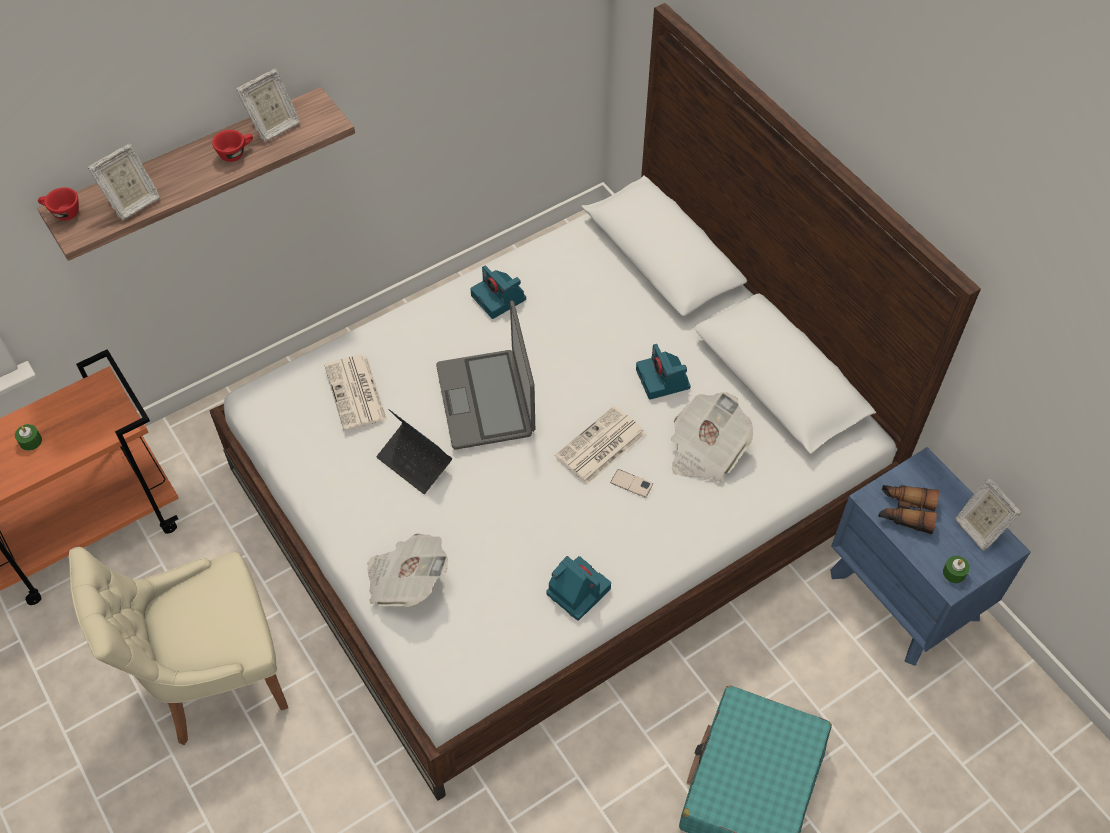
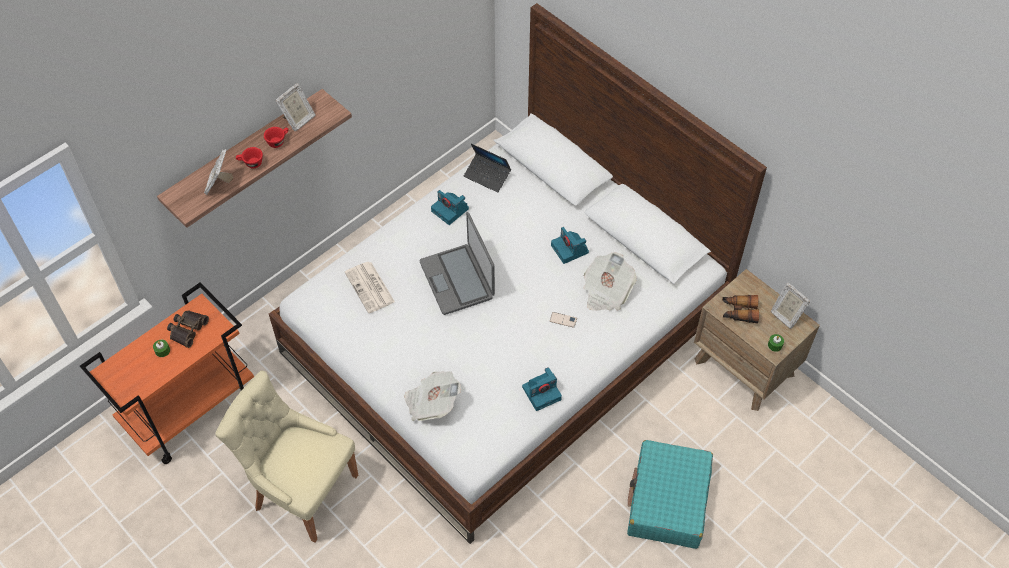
camera: 10 degrees left, 0 degrees up
(62, 213) = (174, 197): red cup -> red cup (251, 163)
(74, 415) = (187, 329): none -> binoculars
(132, 202) = (219, 184): picture frame -> picture frame turned 150 degrees clockwise
(213, 677) = (302, 491): beige chair -> beige chair turned 60 degrees clockwise
(415, 462) = (419, 327): laptop -> laptop (487, 176)
(577, 590) = (542, 392): camera -> camera turned 120 degrees clockwise
(600, 446) = (538, 299): newspaper -> none
(905, 595) = (745, 367): blue nightstand -> brown nightstand

